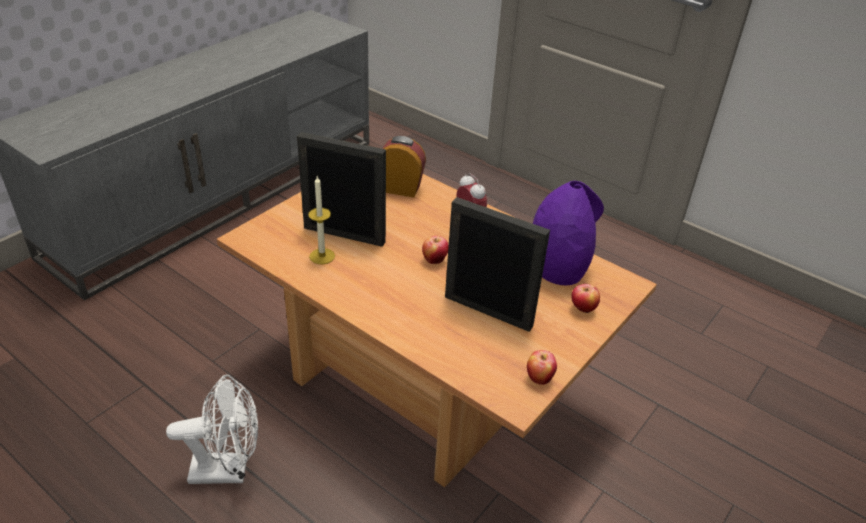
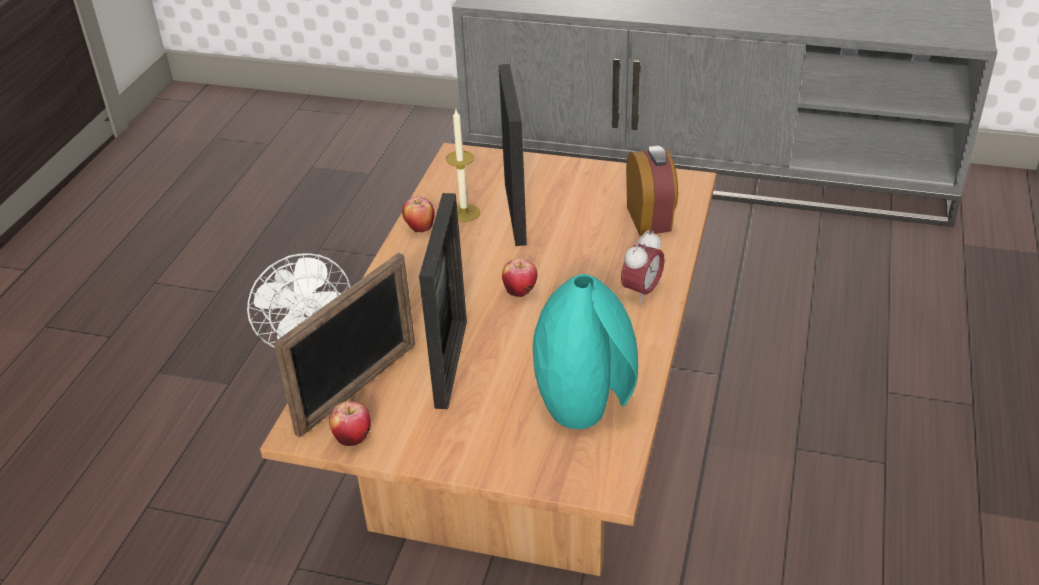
camera: 70 degrees right, 0 degrees up
(487, 362) = (358, 388): none -> picture frame
(559, 269) = (586, 403): purple vase -> turquoise vase
(582, 309) = (513, 447): apple -> apple (419, 228)

